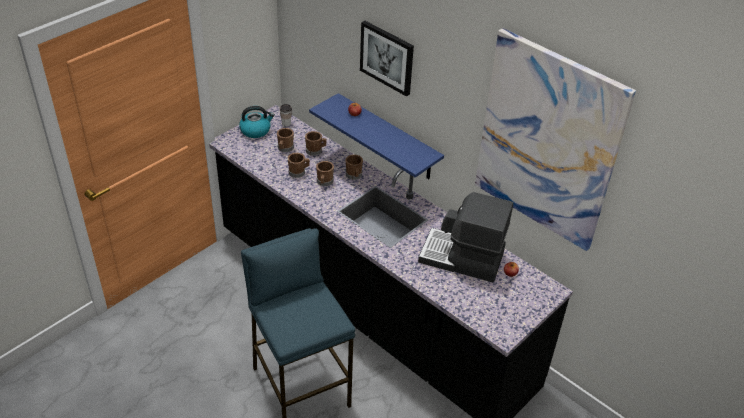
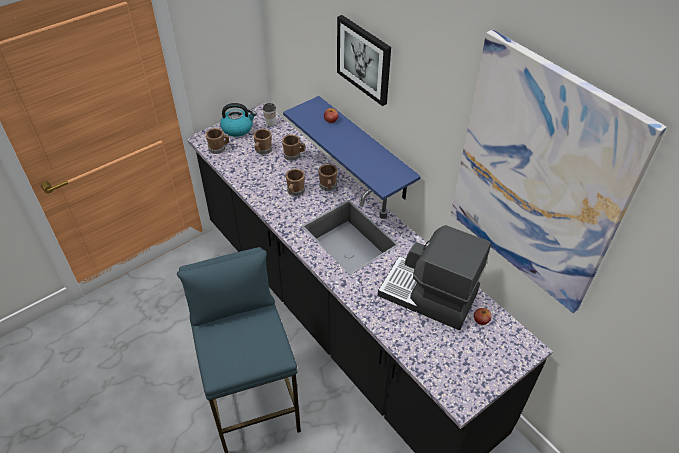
camera: 10 degrees right, 5 degrees up
(298, 172) = (270, 178): brown mug -> brown mug (219, 148)

